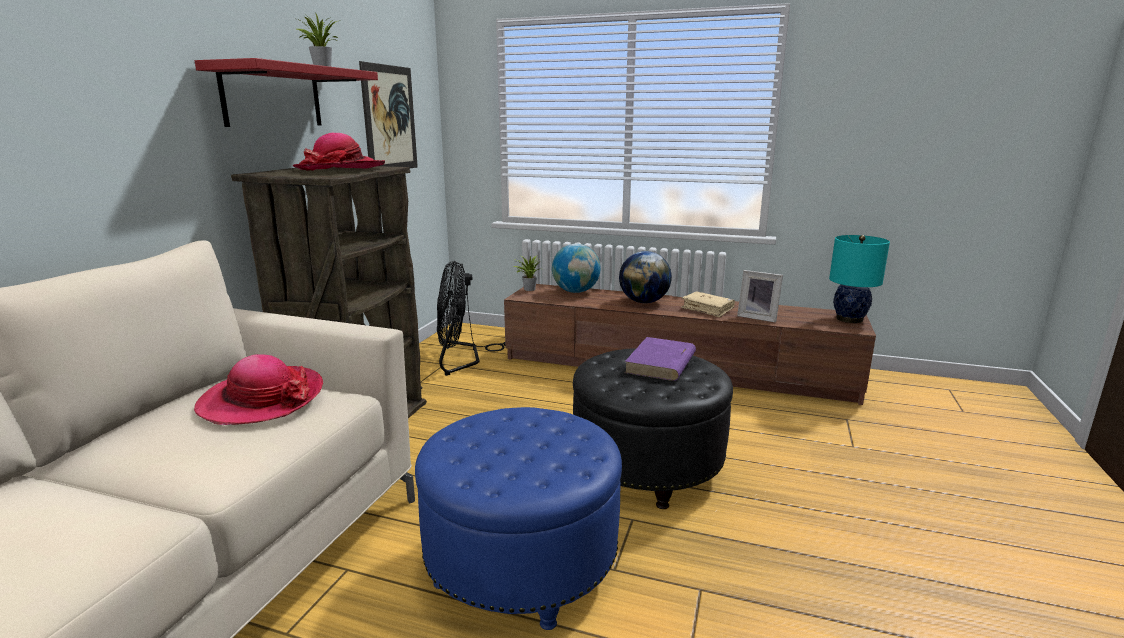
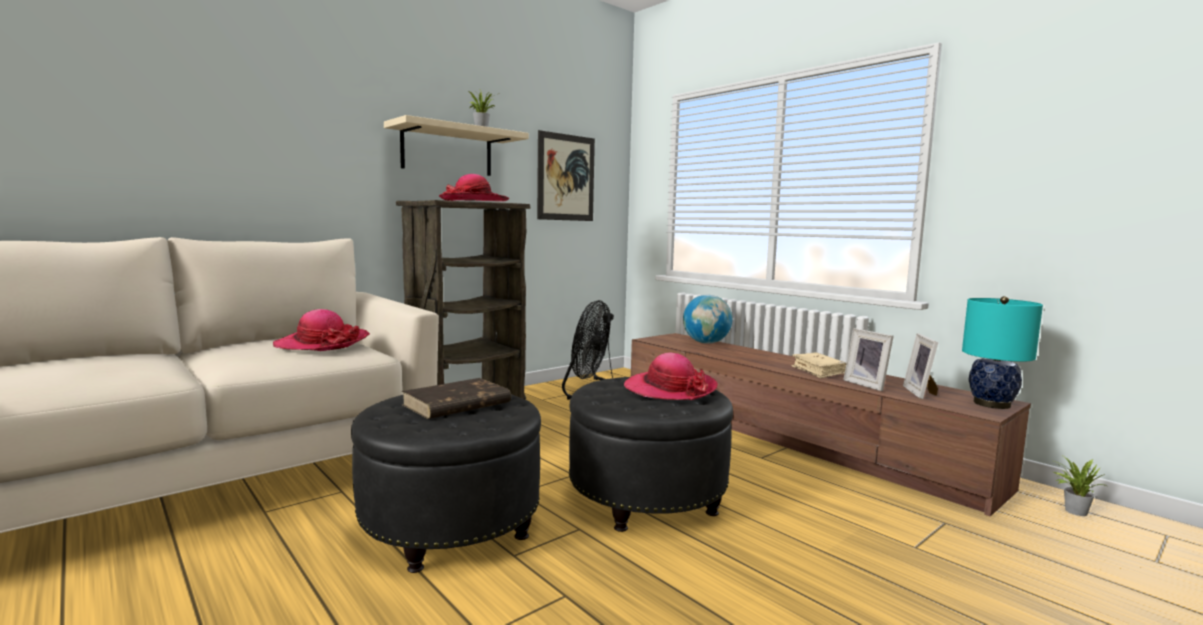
camera: 30 degrees right, 10 degrees down
(272, 97) = (447, 151): red shelf -> beige shelf
(517, 439) = (456, 404): none -> brown book
(522, 564) = (451, 527): blue ottoman -> black ottoman
(528, 289) = (665, 336): potted plant -> potted plant (1072, 511)
(644, 302) = (760, 357): globe -> none
(660, 363) = (670, 389): purple book -> hat
(799, 318) = (921, 393): none -> picture frame

